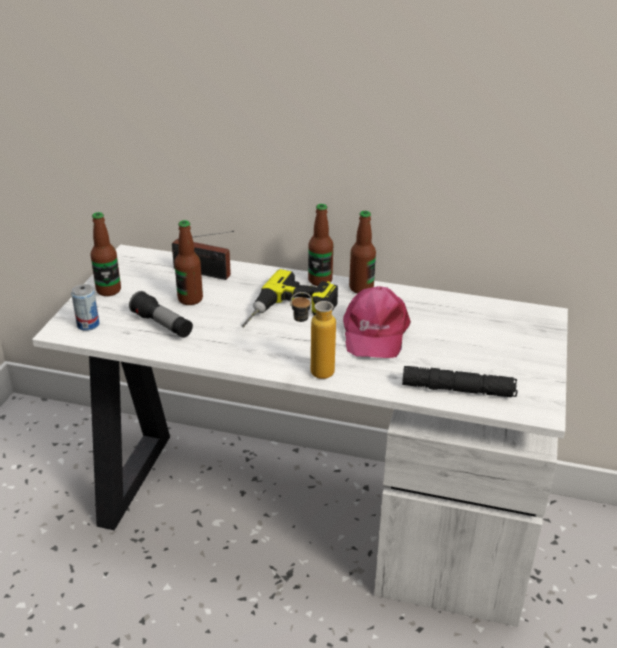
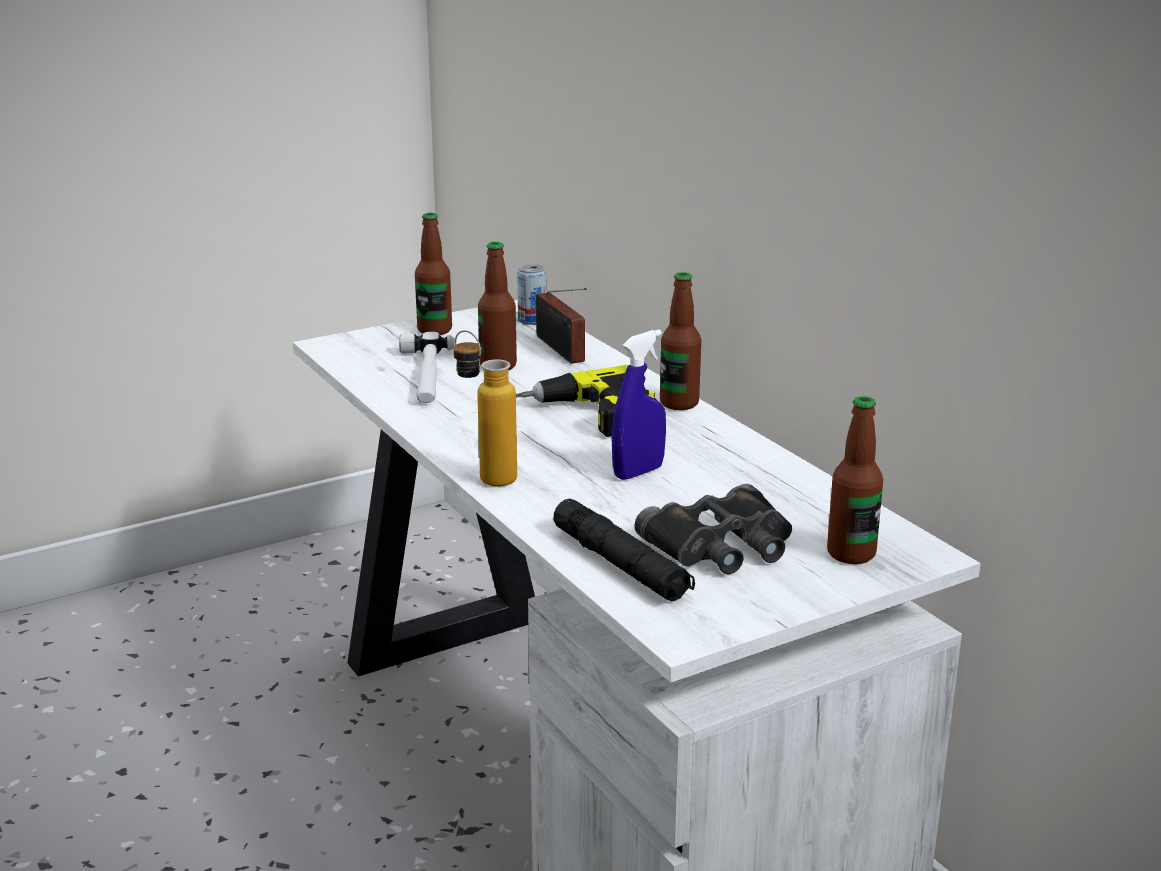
camera: 45 degrees right, 10 degrees down
(88, 325) = (359, 349): can -> can (532, 320)
(162, 325) = (425, 375): flashlight -> hammer
(361, 288) = (715, 428): bottle -> bottle (851, 554)
(374, 332) = (638, 472): pink cap -> blue spray bottle
(475, 354) = (721, 545): none -> black binoculars

